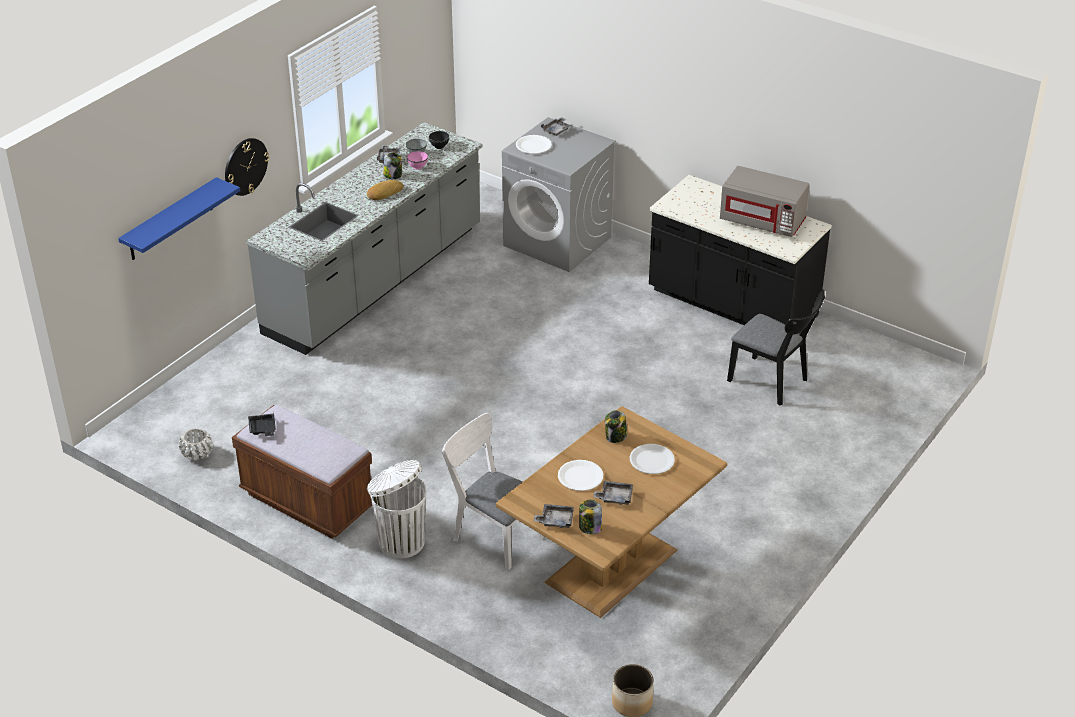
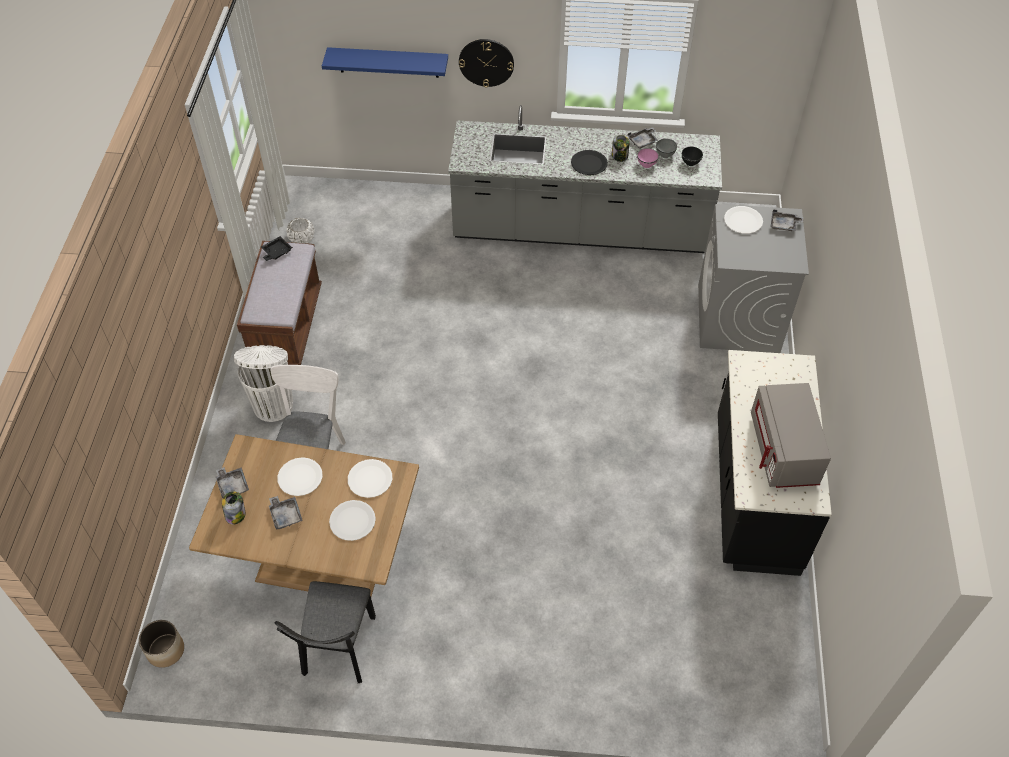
camera: 60 degrees right, 15 degrees up
(384, 193) = (589, 163): bread -> black plate
(615, 437) = (370, 479): jar -> white plate
(772, 382) = (658, 580): black chair -> black chair (338, 651)

